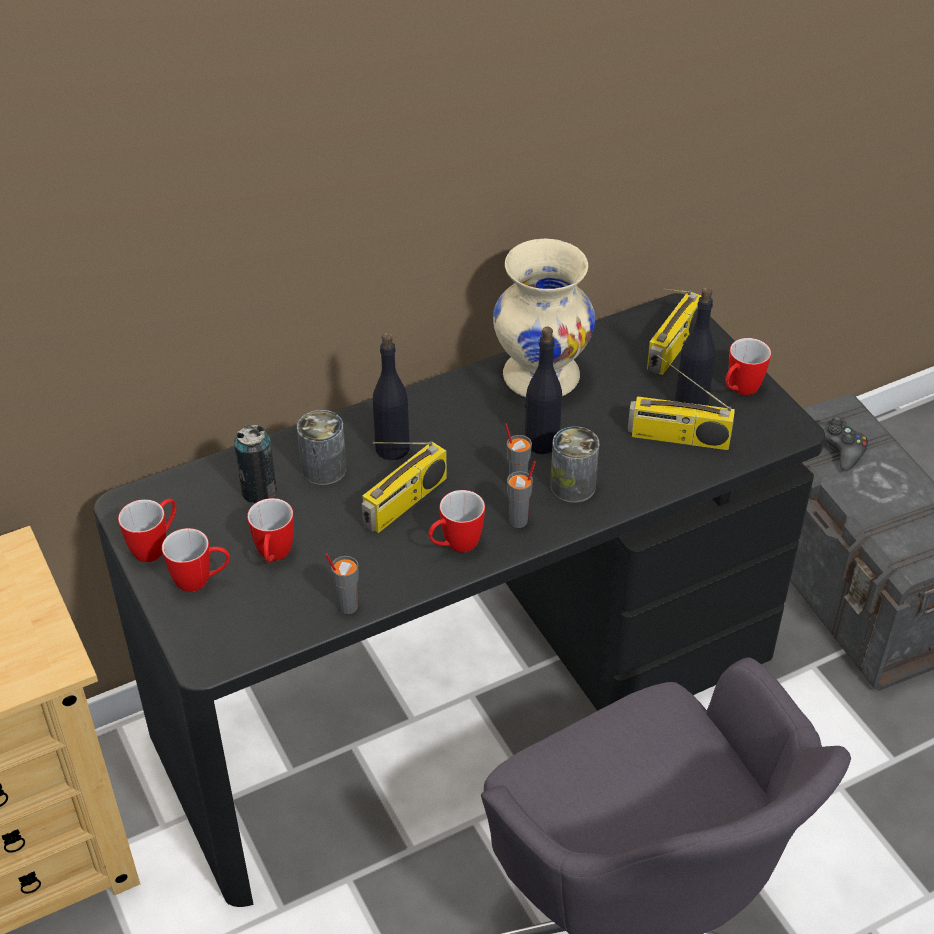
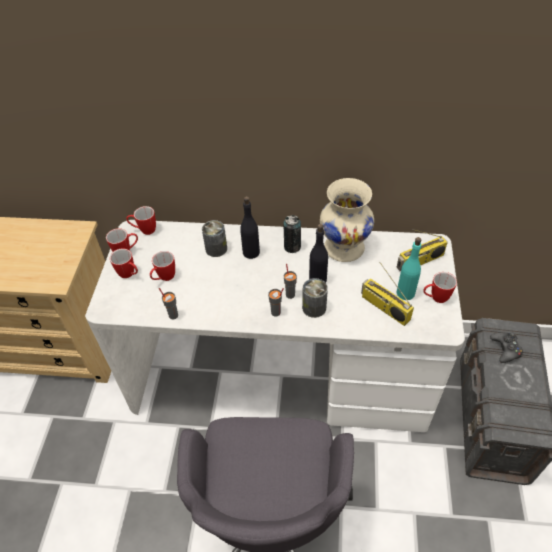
camera: 35 degrees right, 5 degrees up
(259, 491) = (183, 246): can -> can (292, 247)
(405, 503) = (235, 280): radio -> none
(454, 546) = (239, 310): mug -> mug (144, 230)
(466, 692) = (280, 372): black desk -> white desk
(690, 402) = (405, 293): black bottle -> turquoise bottle

